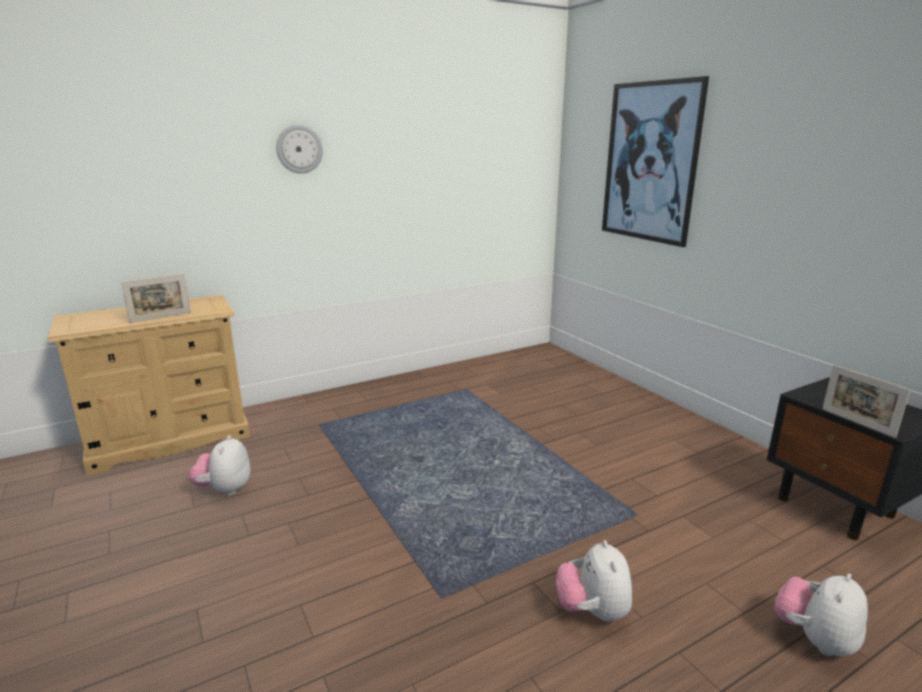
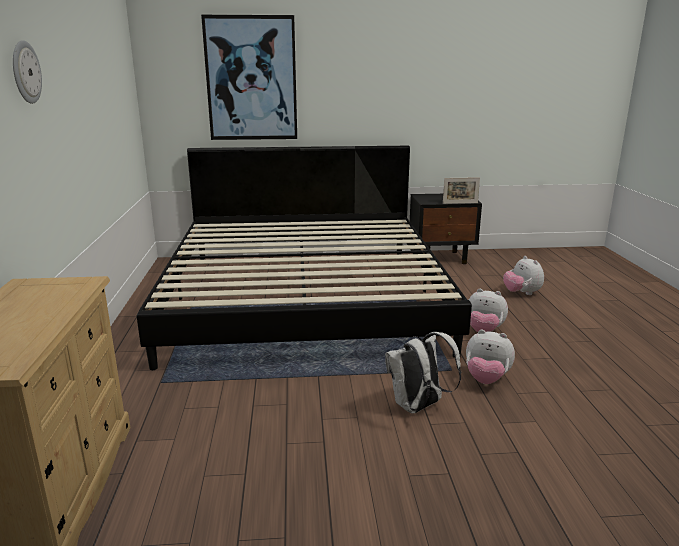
camera: 65 degrees left, 0 degrees up
(161, 317) = (58, 310): picture frame -> none
(225, 489) = (230, 451): plush toy -> plush toy (486, 379)
(335, 586) = (418, 407): none -> white backpack
(546, 437) = (305, 297): none -> bed

